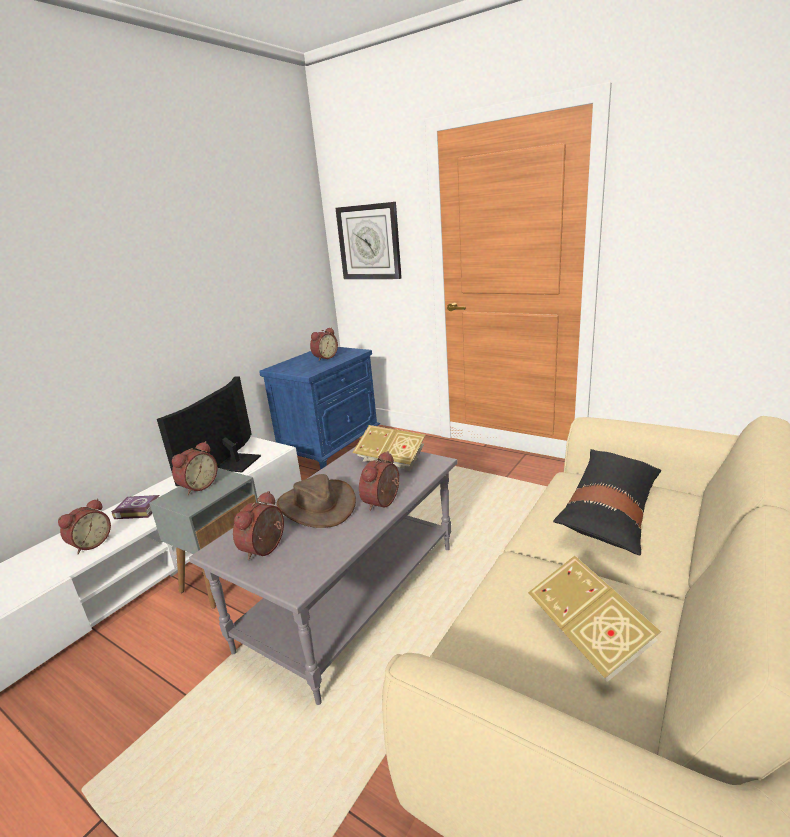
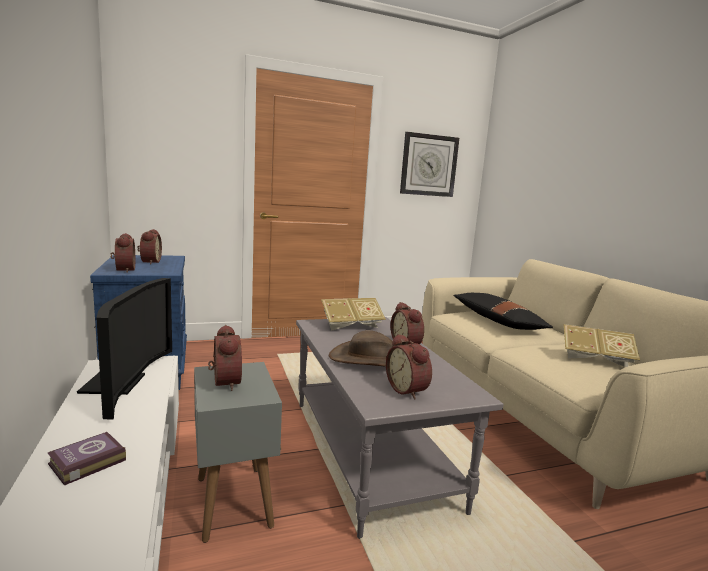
camera: 55 degrees left, 10 degrees down
(90, 543) = (91, 519): alarm clock -> alarm clock (123, 270)
(231, 462) = (122, 384): television -> television turned 150 degrees counterclockwise
(369, 242) = (170, 149): wall clock -> wall clock (428, 165)

